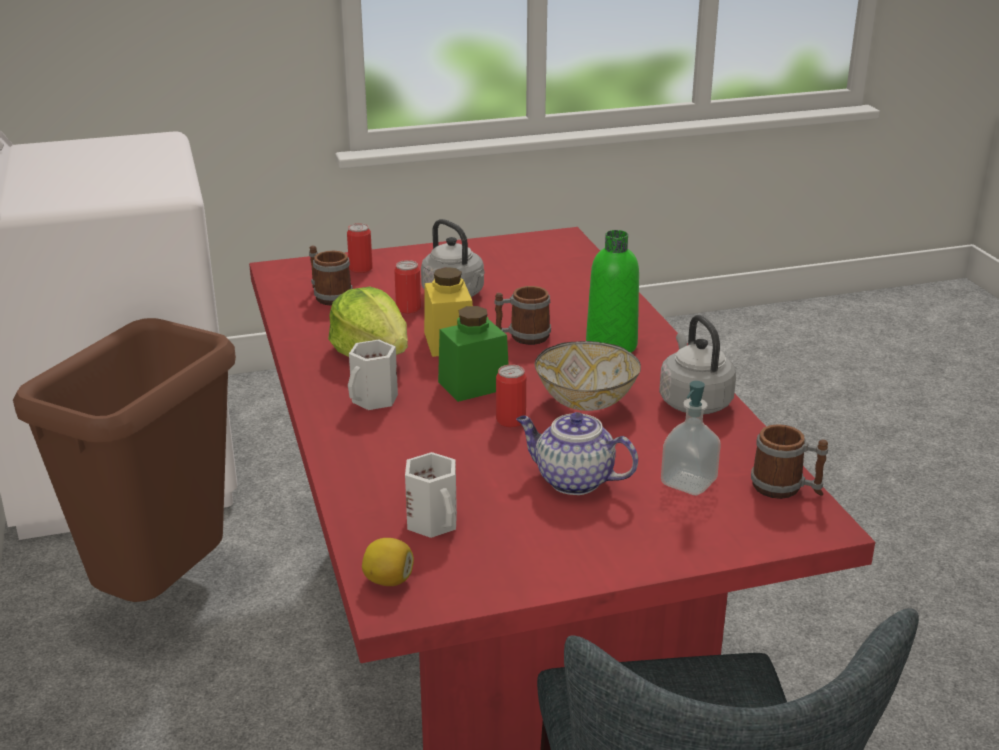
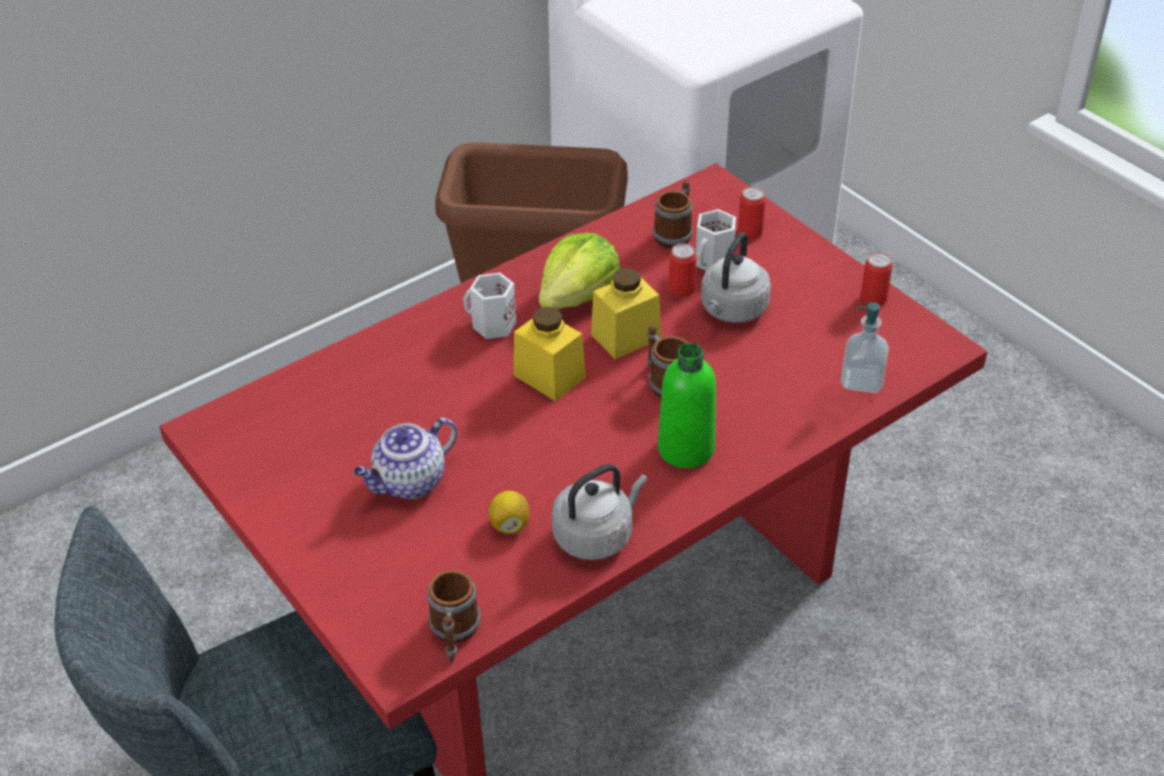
camera: 70 degrees right, 15 degrees up
(388, 580) = (230, 417): lemon -> lemon (509, 525)
(435, 522) = (315, 418): white mug -> white mug (714, 262)
(473, 385) = (549, 376): green jar -> yellow jar
(511, 420) = (496, 418): can -> can (873, 299)
(572, 480) = (409, 483): teapot -> teapot turned 135 degrees counterclockwise
(585, 401) = (556, 457): bowl -> none
(688, 482) = (437, 560): soap dispenser -> soap dispenser (862, 381)

